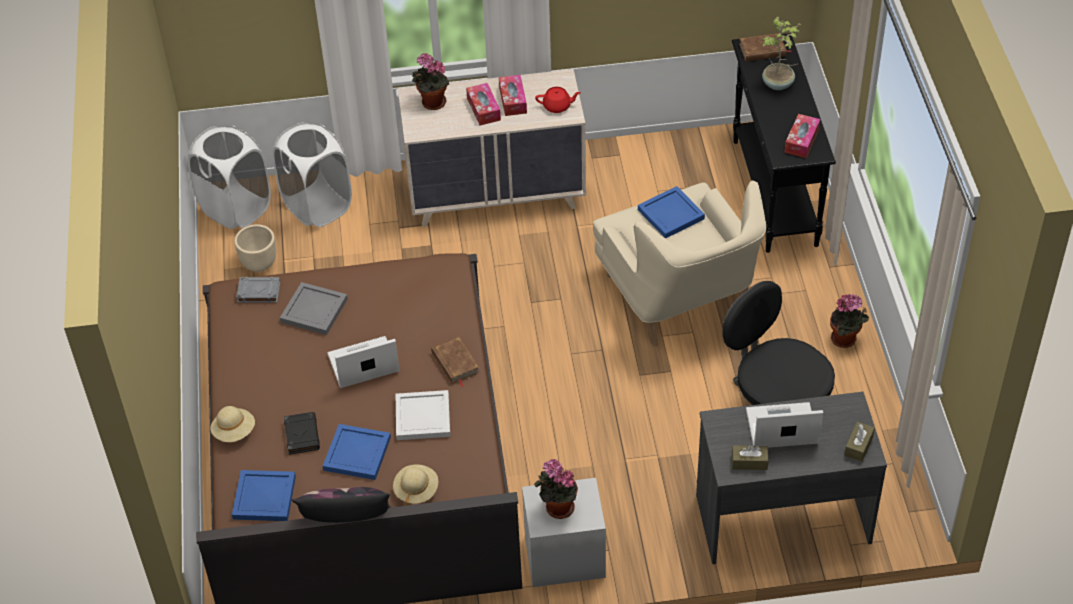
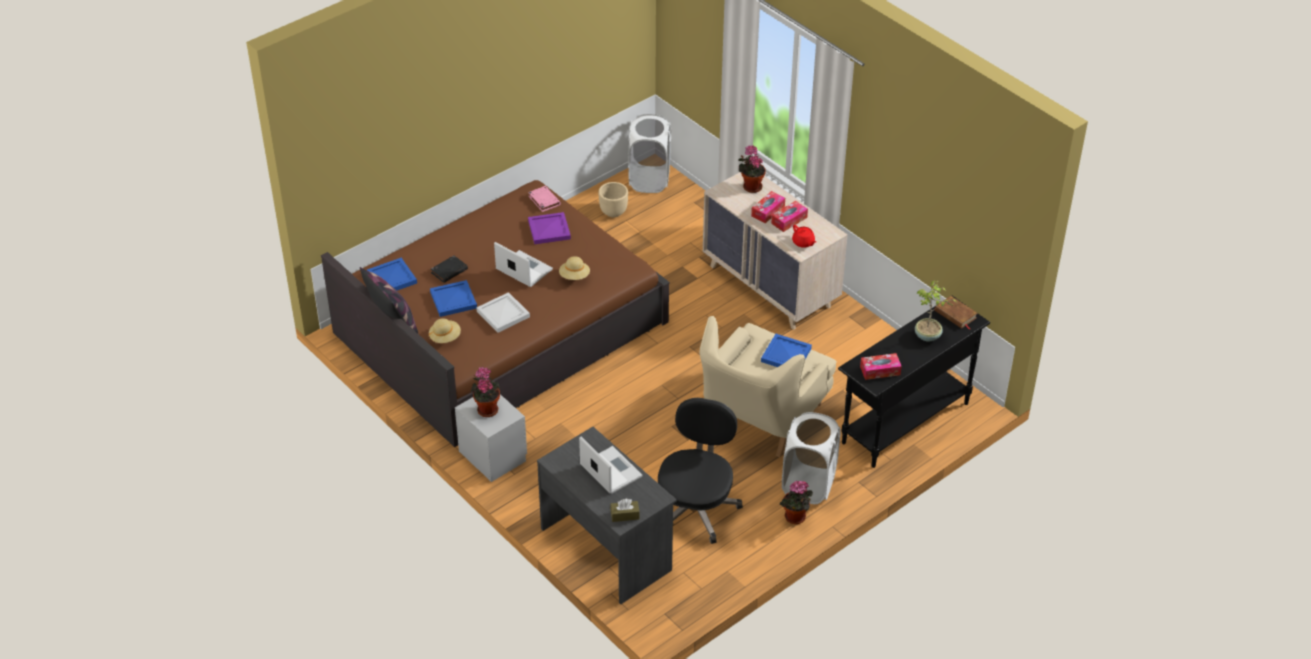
camera: 55 degrees right, 5 degrees down
(234, 432) = (430, 243): beige hat -> beige hat (574, 276)
(258, 292) = (544, 200): grey book -> pink book
(314, 311) = (548, 230): grey tray -> purple tray
(317, 206) = (683, 212): white laundry basket -> white laundry basket (808, 484)
(455, 363) = (557, 308): brown book -> none
(749, 462) = (568, 467): brown tissue box -> none

